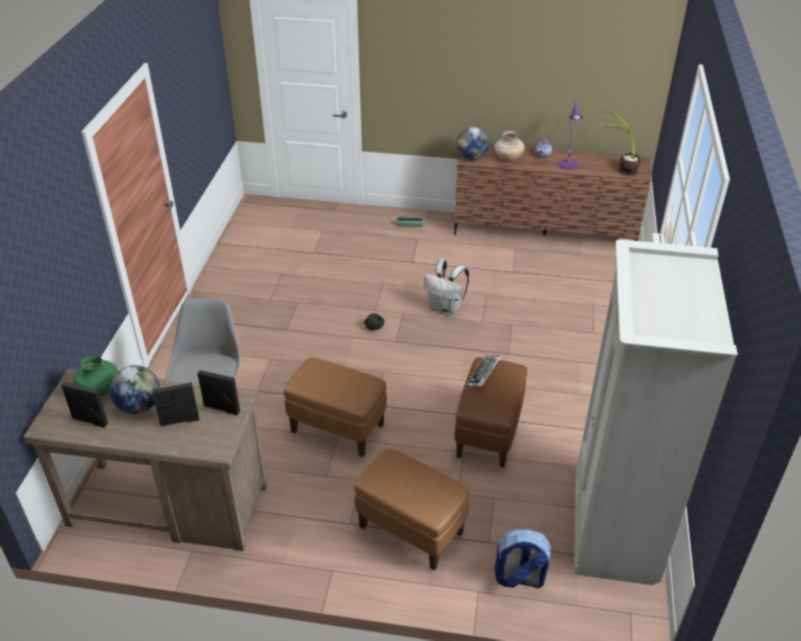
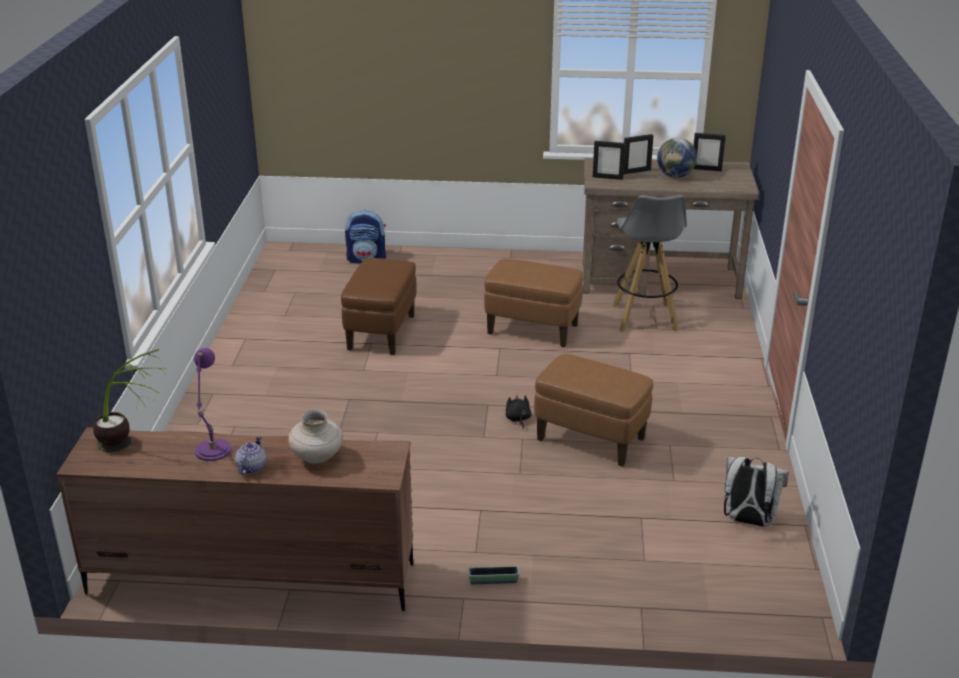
camera: 175 degrees right, 10 degrees down
(100, 390) = (716, 182): green vase -> none
(410, 530) = (452, 276): brown ottoman -> brown ottoman (591, 439)
(445, 308) = (426, 445): white backpack -> white backpack (748, 521)
(471, 158) = (383, 454): globe -> none
(483, 373) = (387, 283): keyboard -> none
(614, 526) = (282, 285): white wardrobe -> none

